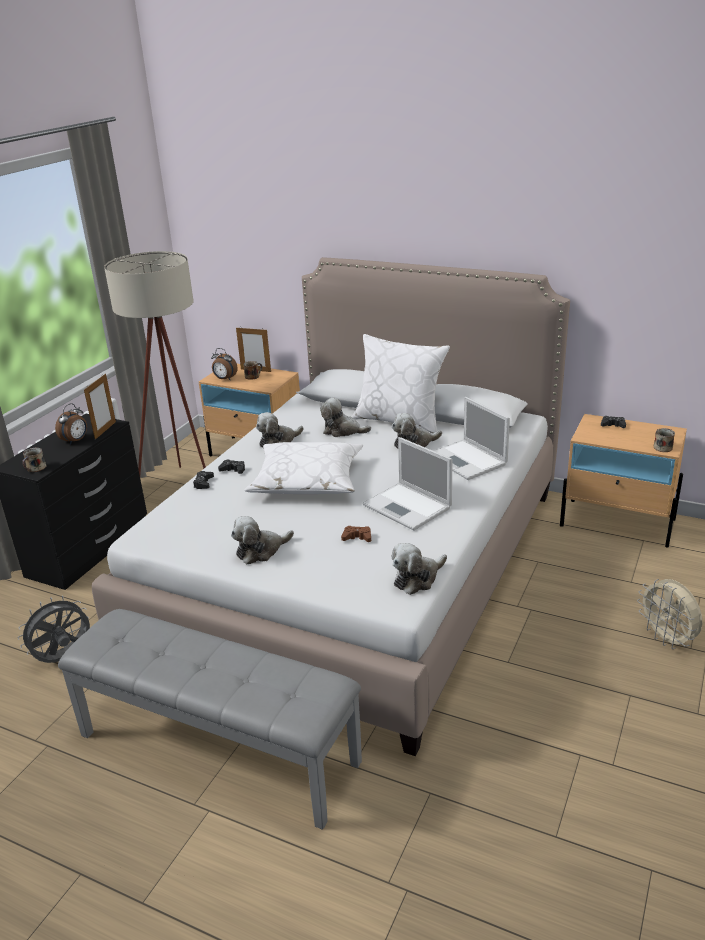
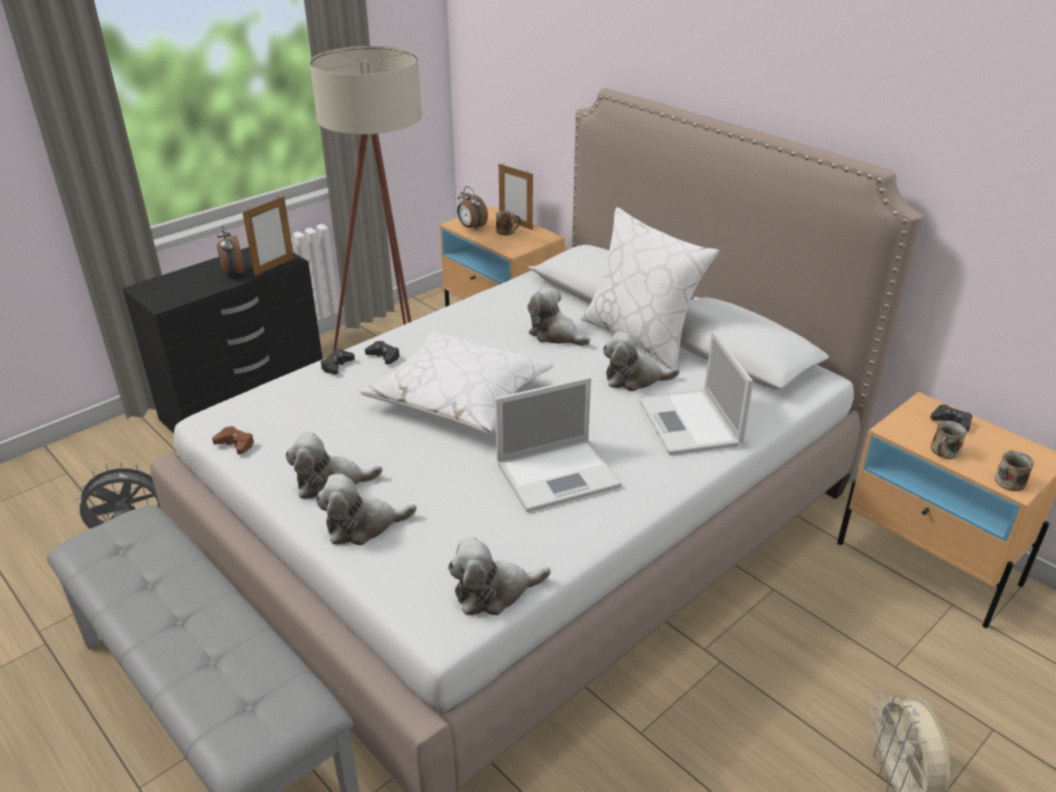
camera: 20 degrees right, 5 degrees up
(35, 468) = (165, 298): mug -> mug (944, 451)
(76, 441) = (233, 273): alarm clock -> alarm clock turned 105 degrees clockwise
(278, 442) = (466, 331): plush toy -> plush toy (363, 525)
(357, 537) = (461, 501): brown game controller -> brown game controller (235, 444)
(408, 507) = (560, 474): laptop -> laptop turned 90 degrees counterclockwise

